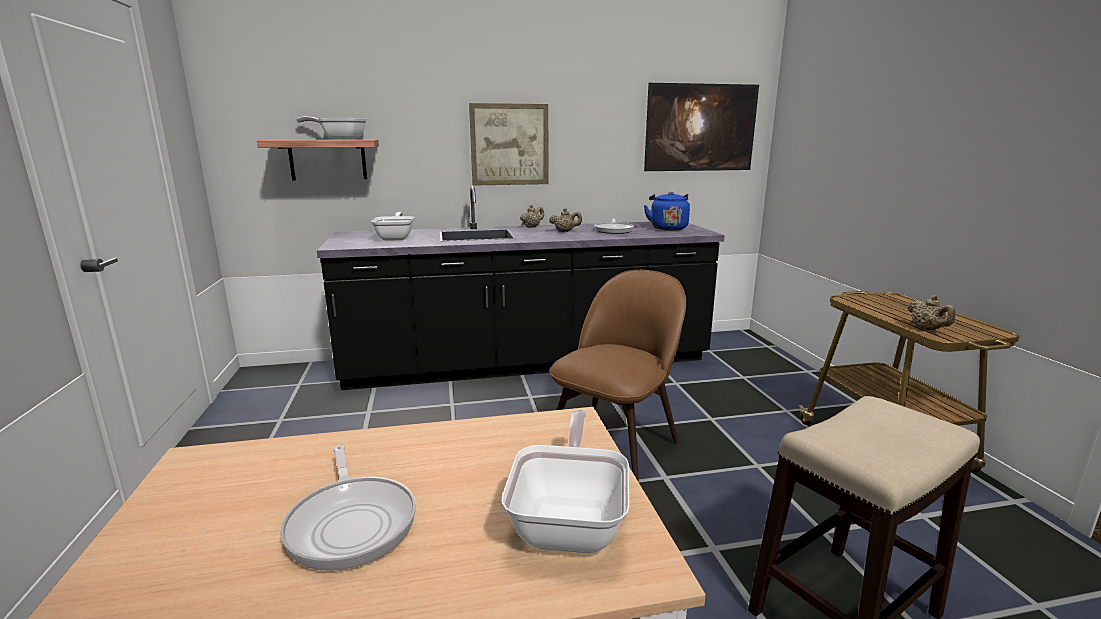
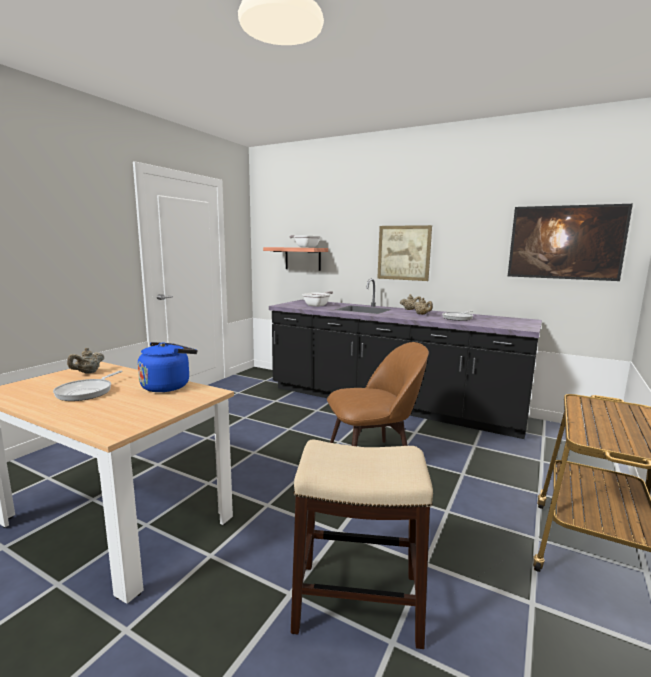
camera: 40 degrees right, 5 degrees down
(570, 520) = (129, 415): frying pan -> none
(667, 228) = (506, 322): blue kettle -> blue kettle (168, 386)
(927, 329) = (591, 433): beige teapot -> beige teapot (88, 373)

